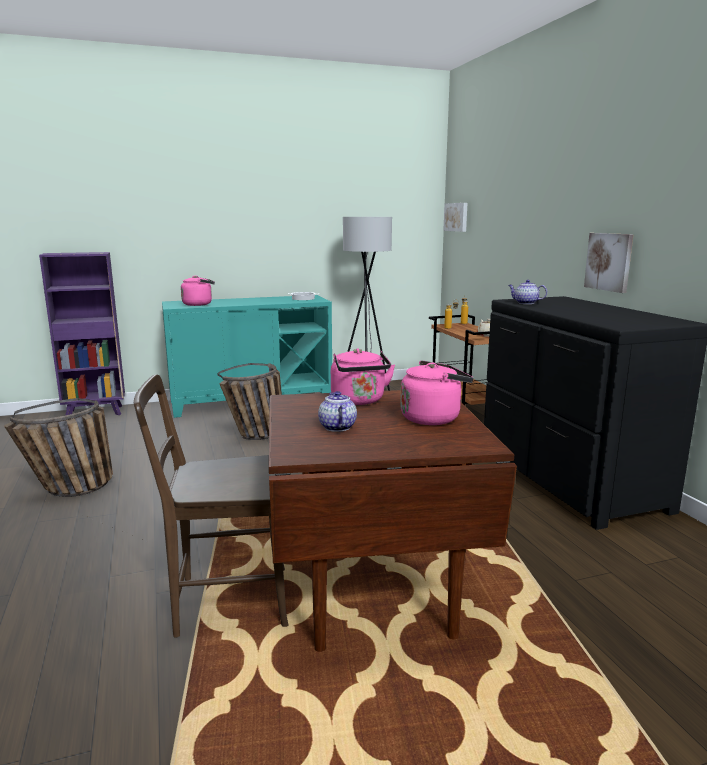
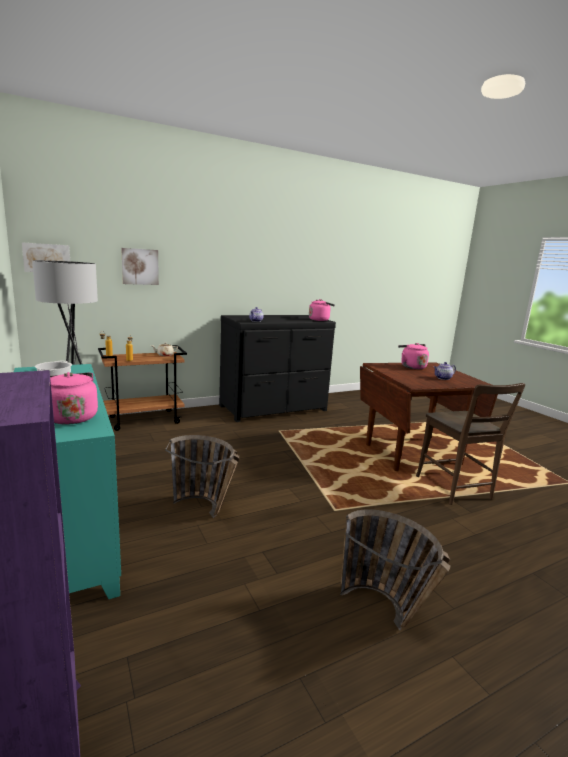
camera: 100 degrees left, 0 degrees up
(359, 401) = (402, 375): pink kettle -> pink kettle (320, 320)
(609, 261) = (250, 292): picture -> picture (140, 266)

